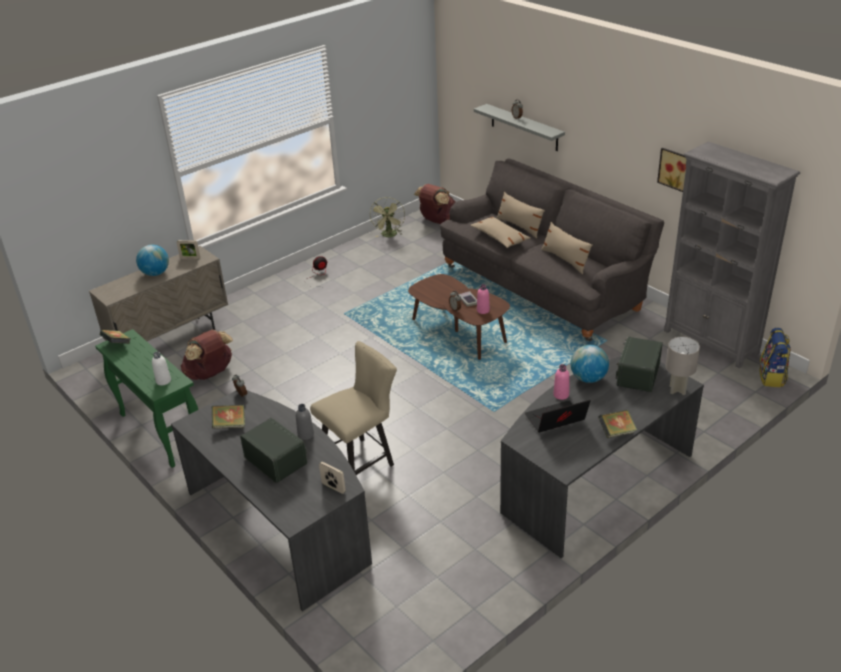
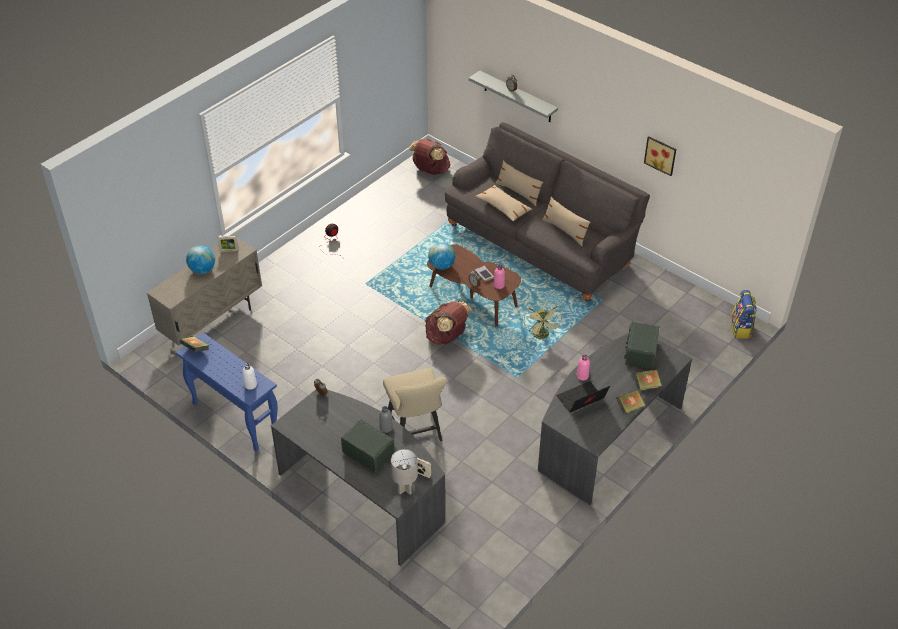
camera: 10 degrees left, 10 degrees up
(160, 432) = (234, 418): green console table -> blue console table
(210, 374) = (260, 356): brown backpack -> brown backpack (447, 337)
(230, 425) = (320, 423): book -> book (646, 385)
(361, 461) = (416, 433): beige chair -> beige chair turned 120 degrees clockwise
(389, 235) = (388, 190): green fan -> green fan (542, 336)
(588, 378) = (602, 359): globe -> globe (441, 266)
(677, 389) = (672, 365): grey table lamp -> grey table lamp (405, 489)
(711, 342) = (690, 296): grey bookcase -> none

